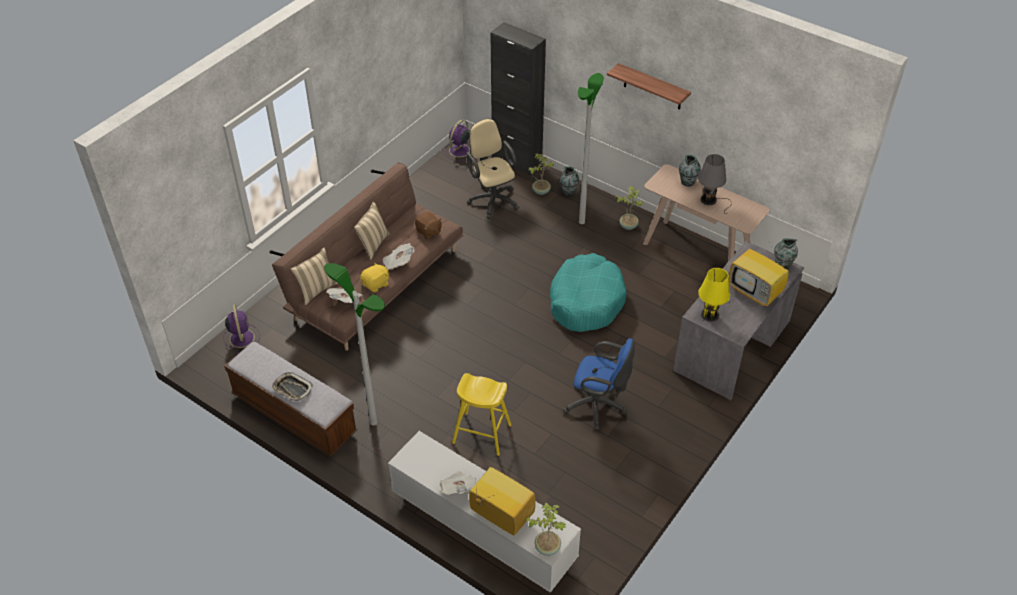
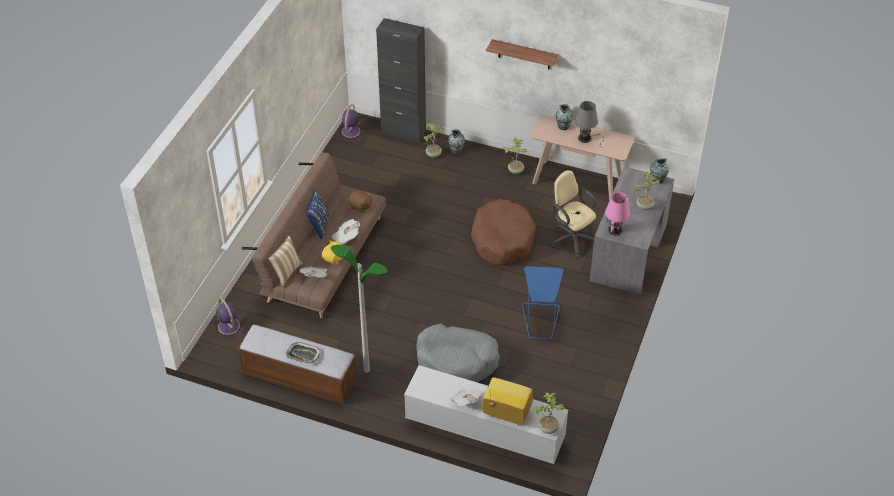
camera: 15 degrees left, 0 degrees up
(373, 245) = (318, 226): beige pillow -> blue pillow
(482, 434) = (457, 360): yellow stool -> grey dog bed
(492, 199) = (395, 169): beige office chair -> beige office chair (571, 238)
(582, 222) = (476, 174): floor lamp -> none
(586, 301) = (502, 239): turquoise dog bed -> brown dog bed
(598, 406) = (540, 320): blue office chair -> blue side table
(710, 313) = (615, 229): yellow table lamp -> pink table lamp
(756, 293) = (644, 206): television -> potted plant

